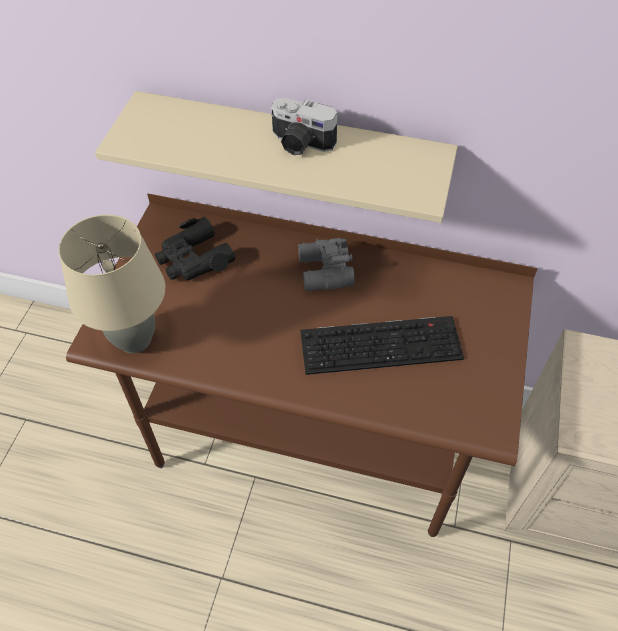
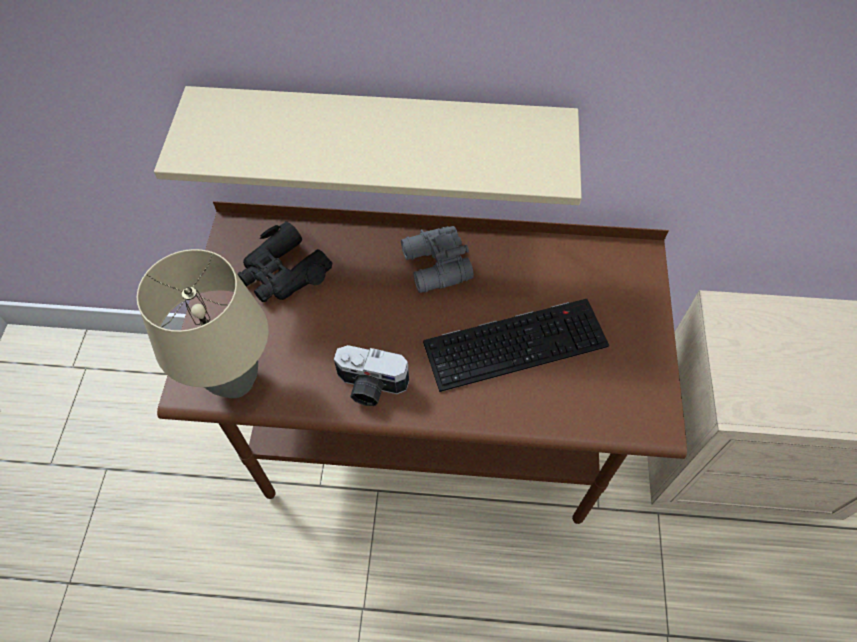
camera: 10 degrees left, 5 degrees up
(300, 144) = (399, 129): camera -> camera (370, 387)

